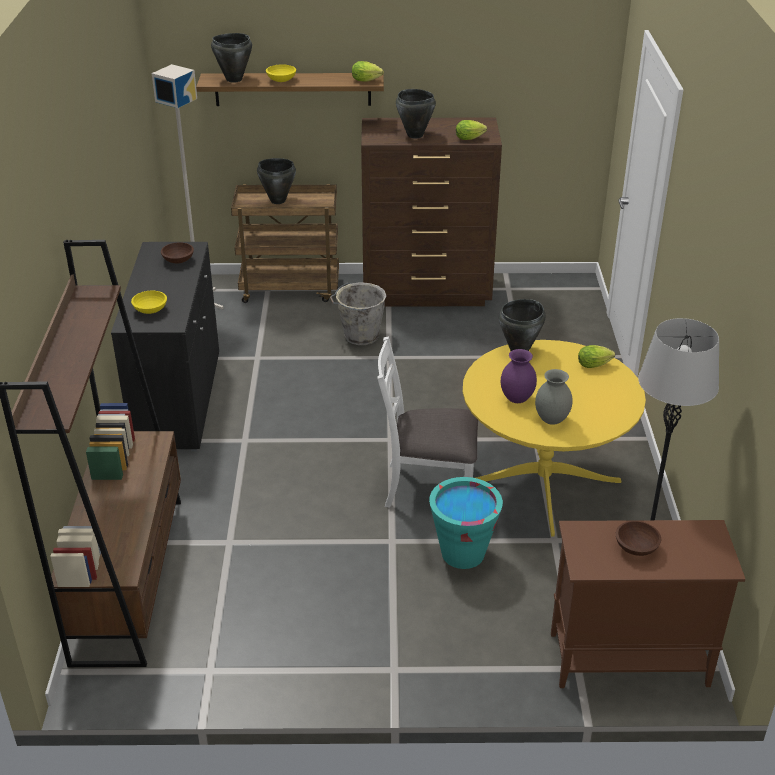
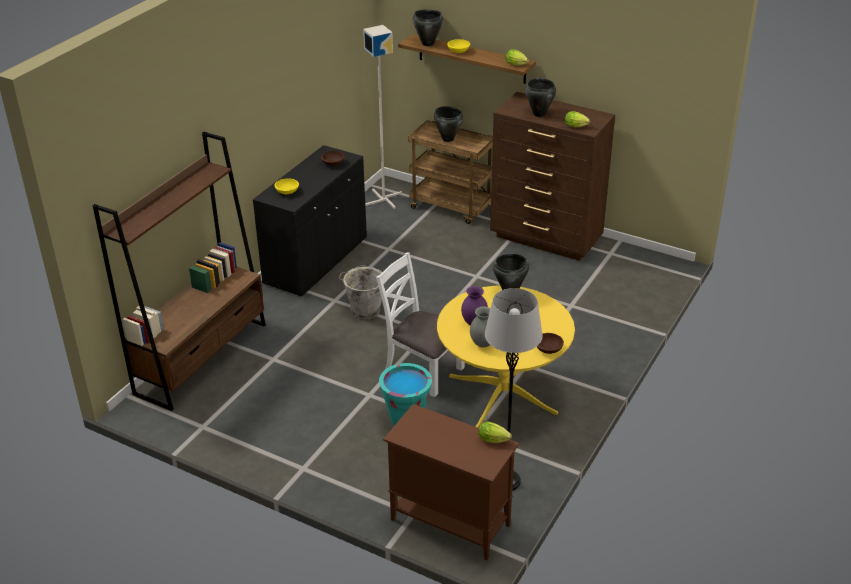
camera: 30 degrees right, 0 degrees up
(360, 336) = (469, 255): grey bucket -> grey bucket (364, 310)
(595, 365) = (552, 318): lettuce -> lettuce (495, 440)
(636, 547) = (443, 436): brown bowl -> brown bowl (549, 349)

